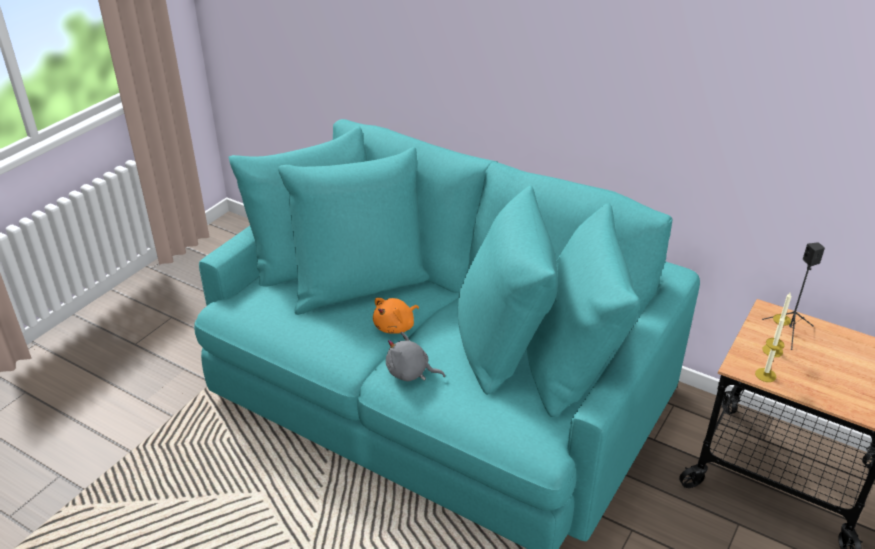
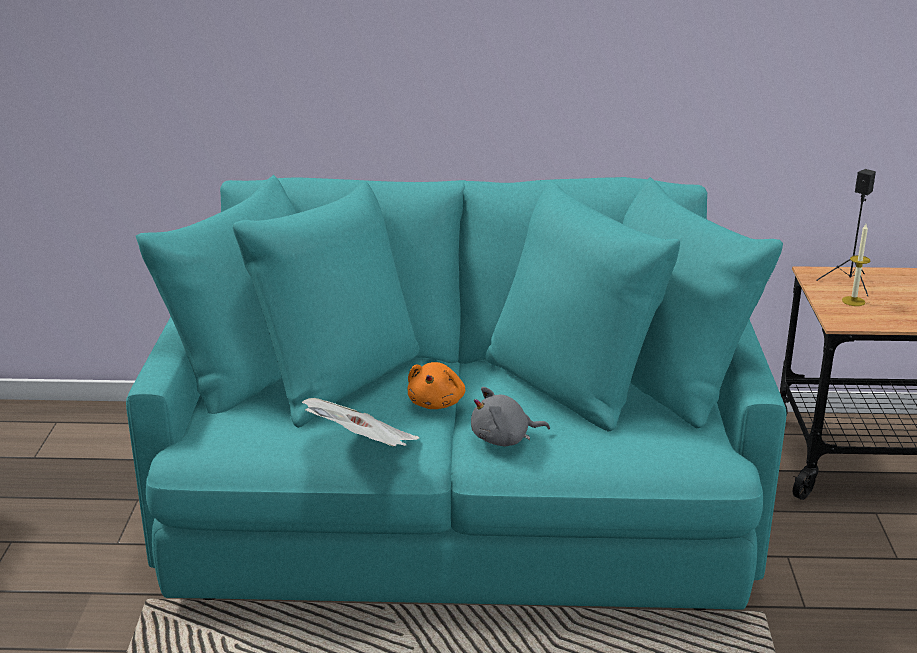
camera: 30 degrees left, 10 degrees down
(317, 346) = (363, 449): none -> newspaper
(765, 375) = (870, 321): candle -> none

